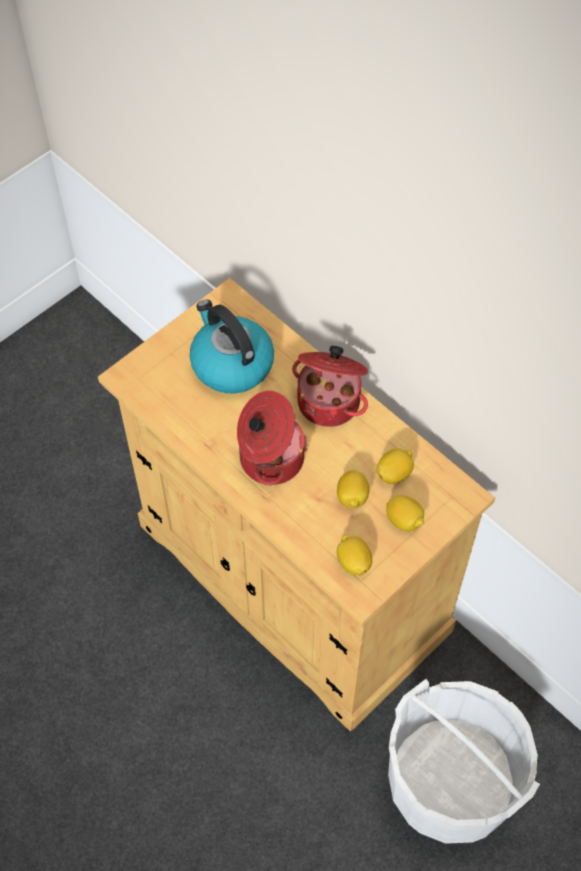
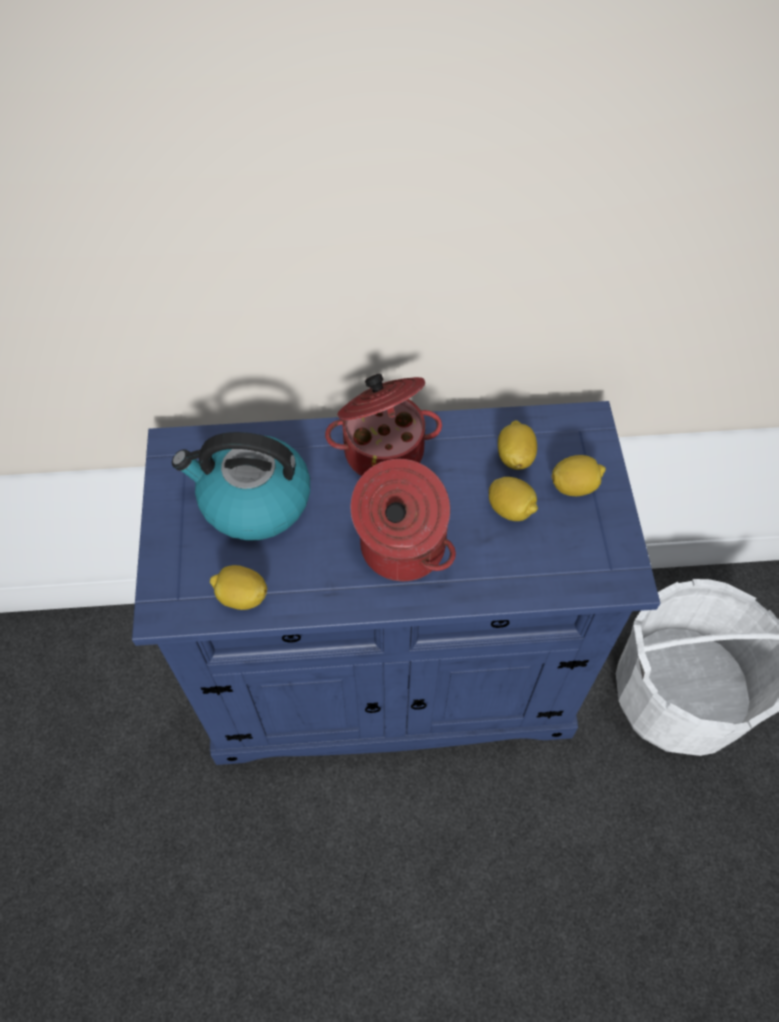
camera: 50 degrees left, 0 degrees up
(291, 578) = (389, 672): beige cabinet -> blue cabinet
(353, 562) = (586, 561): lemon -> lemon (242, 596)

